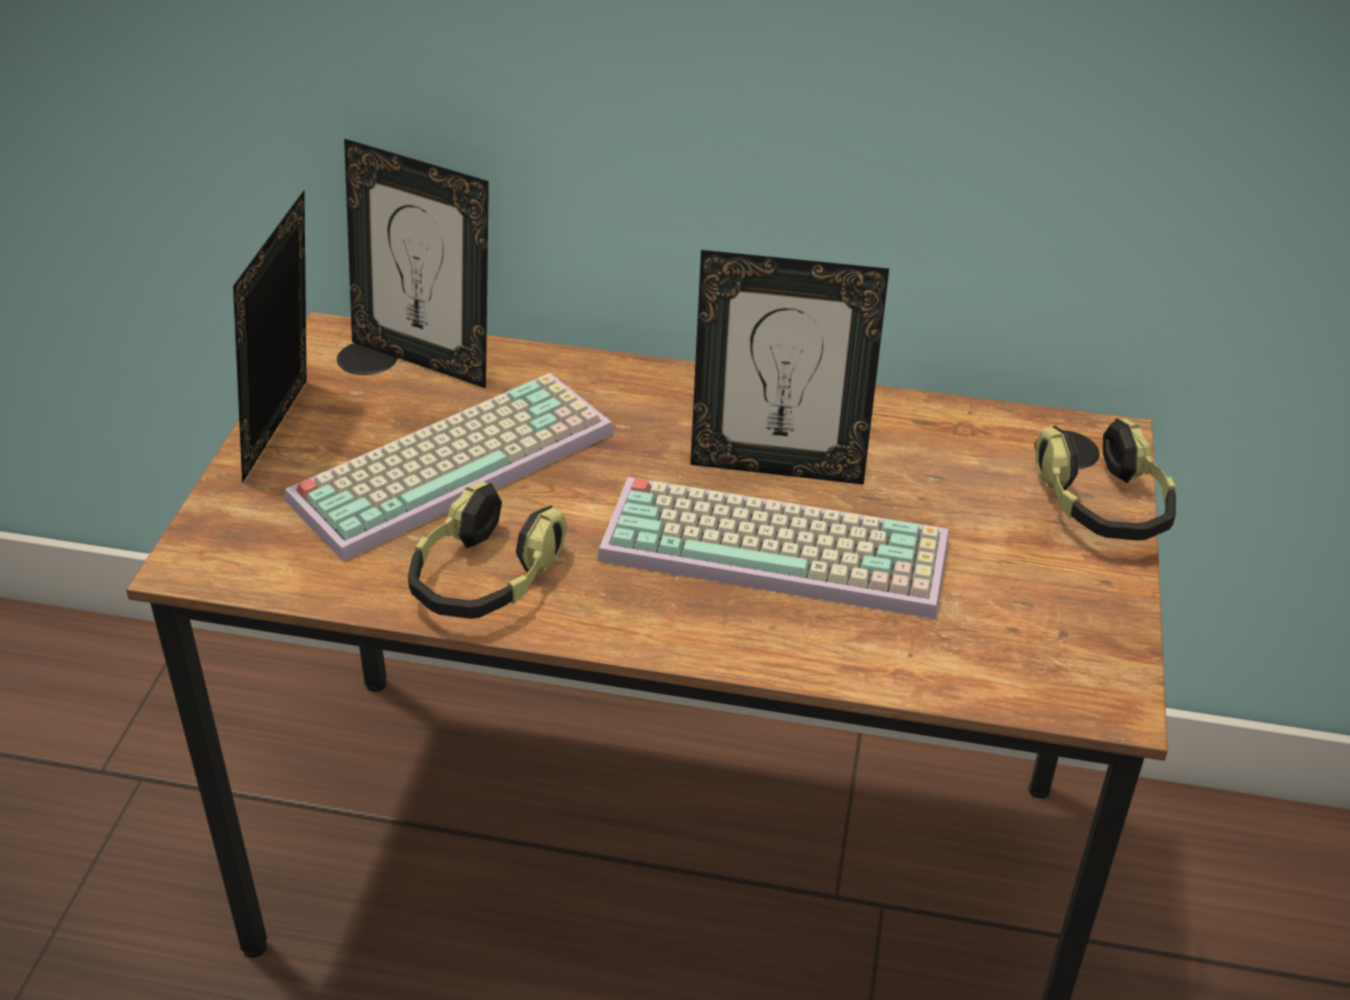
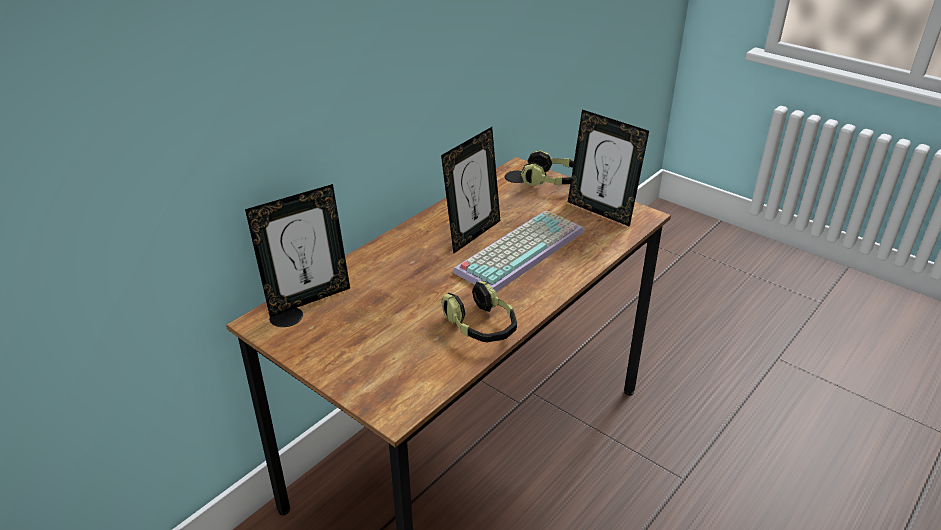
camera: 60 degrees left, 5 degrees down
(289, 431) = (321, 356): picture frame -> picture frame (601, 211)
(454, 461) = (393, 312): keyboard -> none

